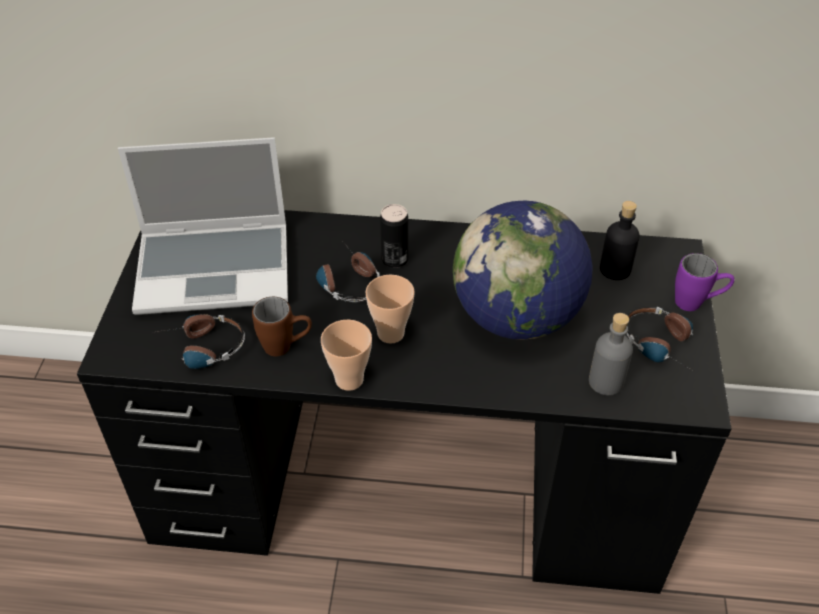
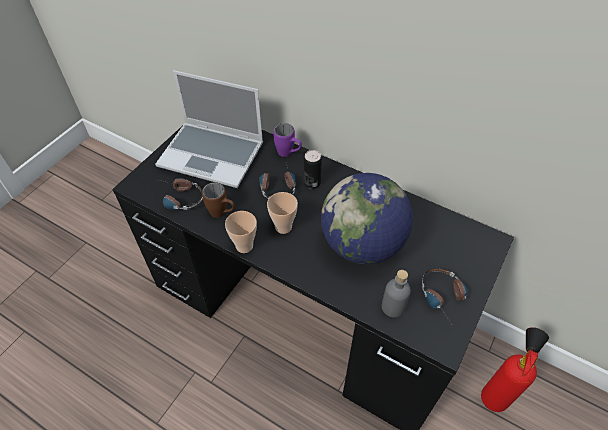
camera: 25 degrees right, 5 degrees up
(615, 269) = (443, 236): black bottle -> none
(696, 303) = (484, 278): purple mug -> purple mug (288, 154)
(732, 487) = (495, 393): none -> fire extinguisher

